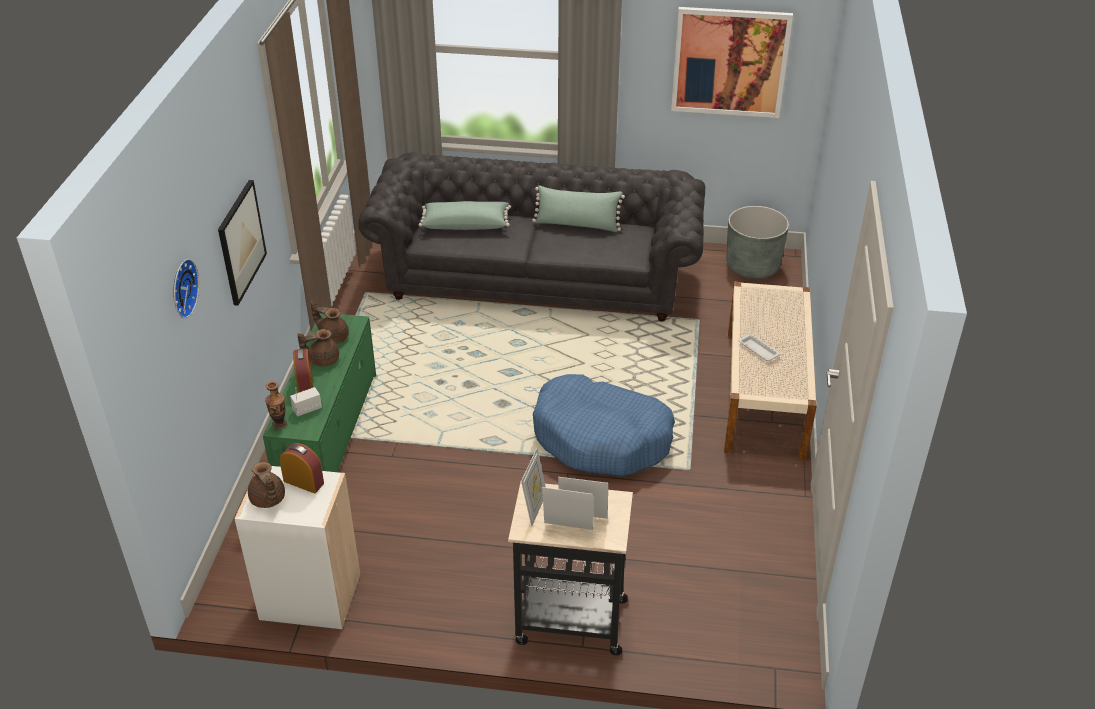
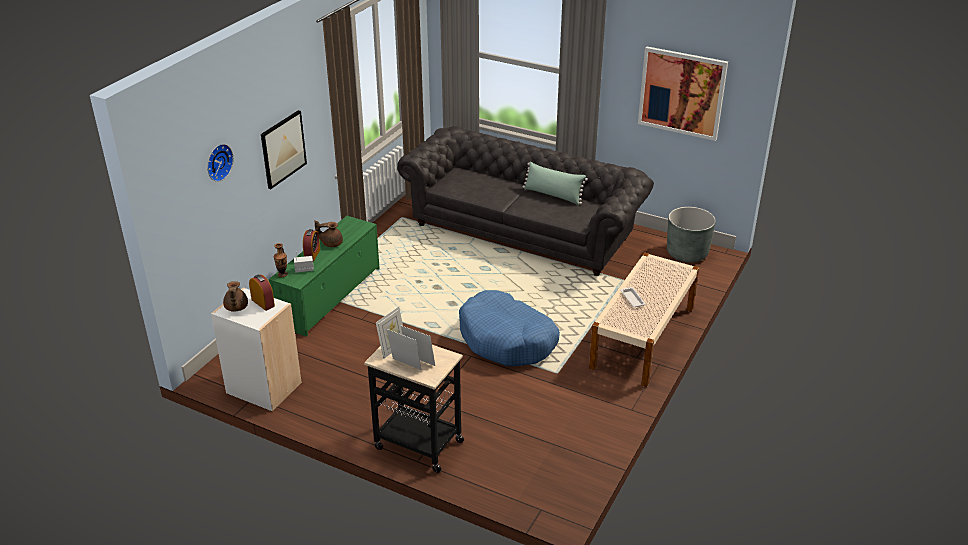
camera: 20 degrees right, 5 degrees down
(333, 336) = (346, 231): brown teapot -> none
(465, 224) = (475, 181): green pillow -> none

